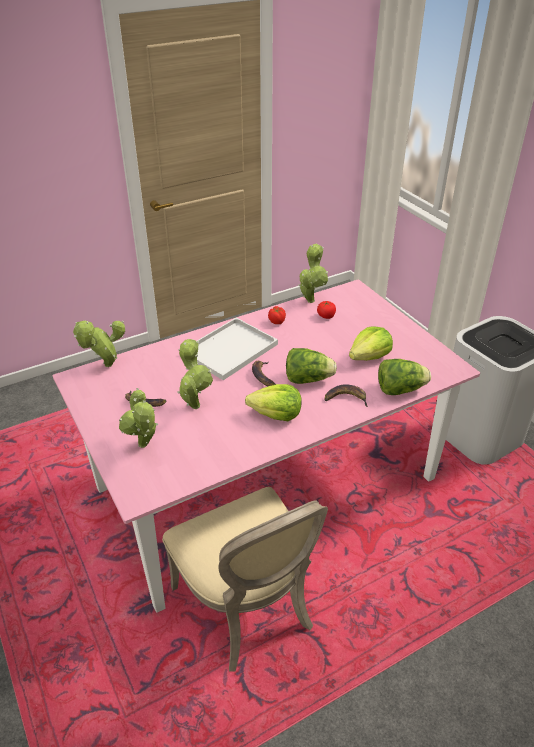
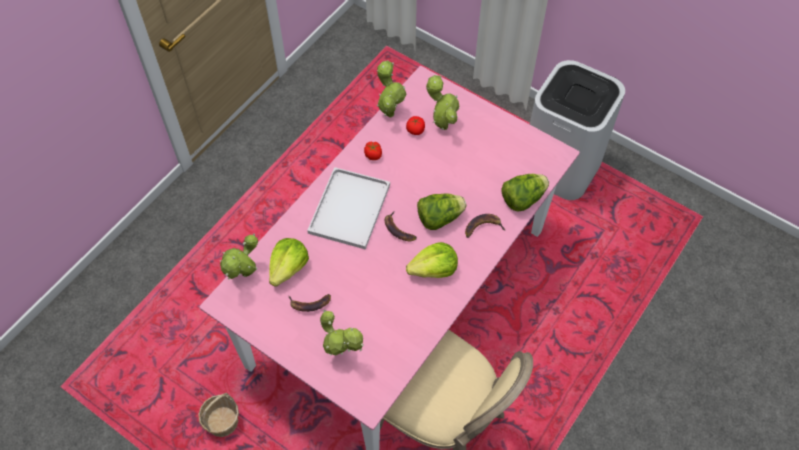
camera: 25 degrees left, 20 degrees up
(48, 523) = (222, 422): none -> basket
(195, 404) = (356, 287): potted plant -> potted plant (442, 125)
(369, 357) = (479, 169): lettuce -> lettuce (288, 268)

